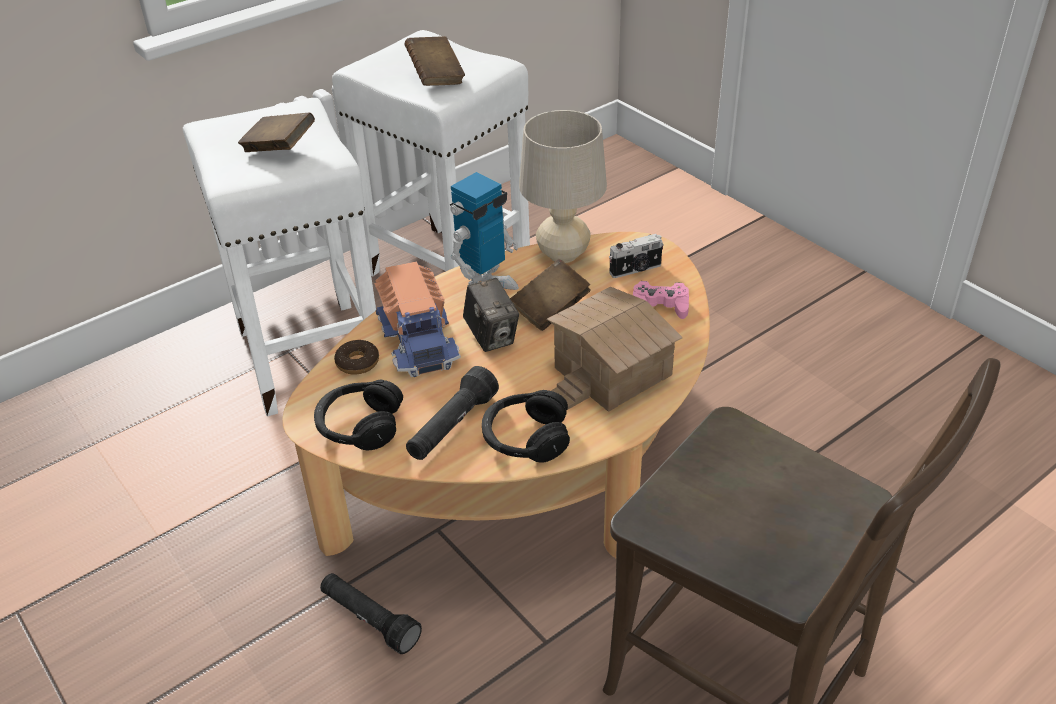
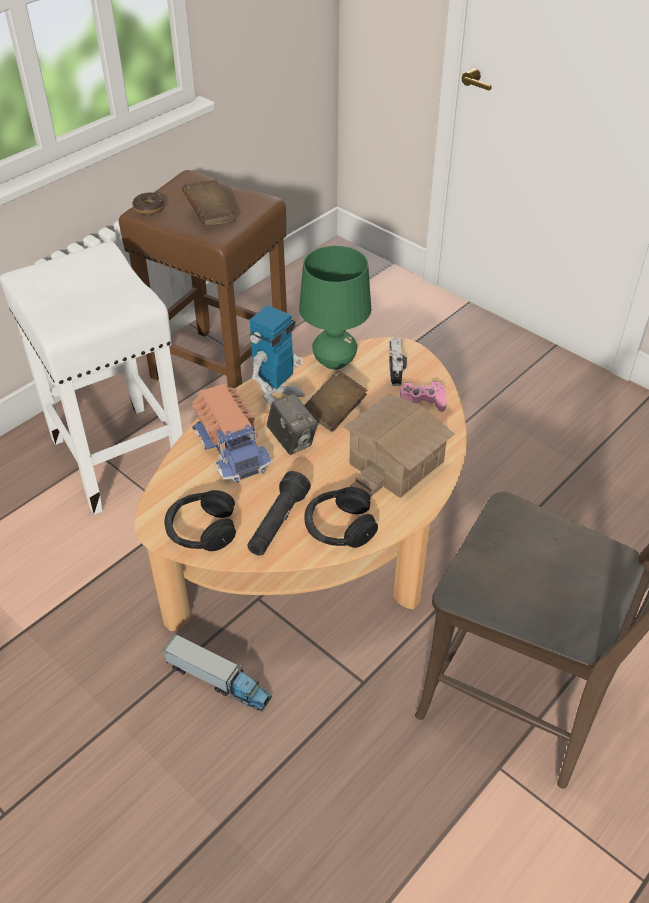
camera: 10 degrees left, 5 degrees up
(279, 149) = (93, 293): brown book -> none
(357, 362) = (186, 473): donut -> donut (149, 208)
(369, 620) = (218, 681): black flashlight -> toy truck
(445, 270) = (218, 370): white stool -> brown stool
(563, 254) = (334, 362): beige table lamp -> green table lamp
(636, 270) = (396, 371): camera -> camera turned 60 degrees counterclockwise

